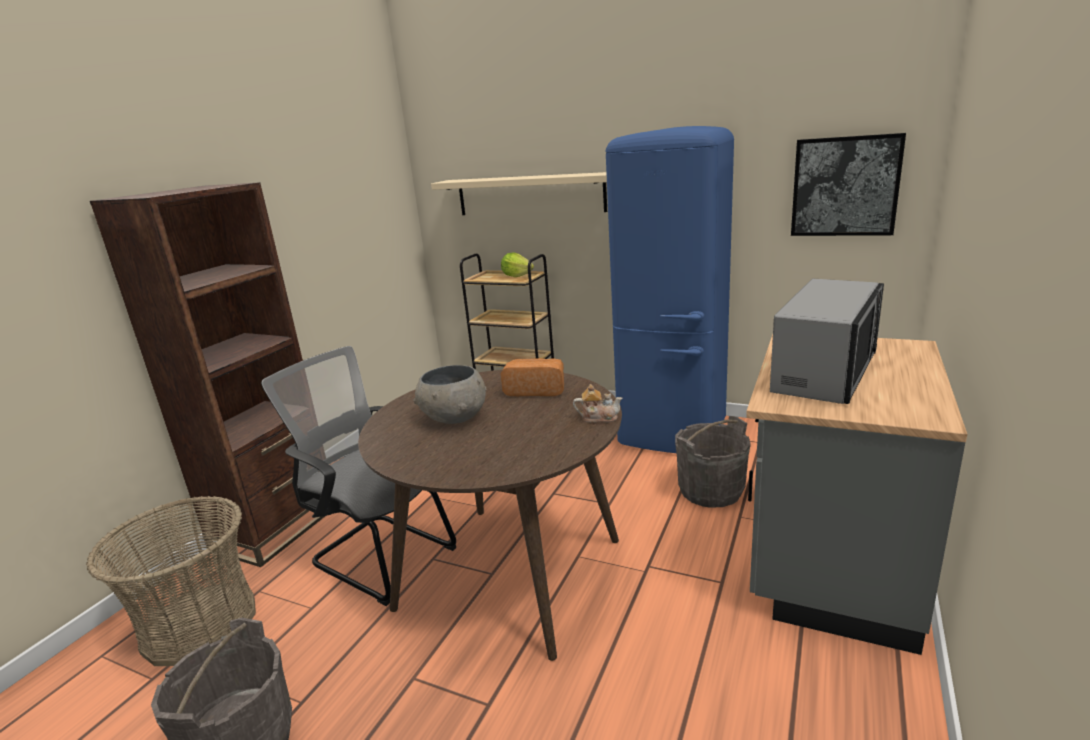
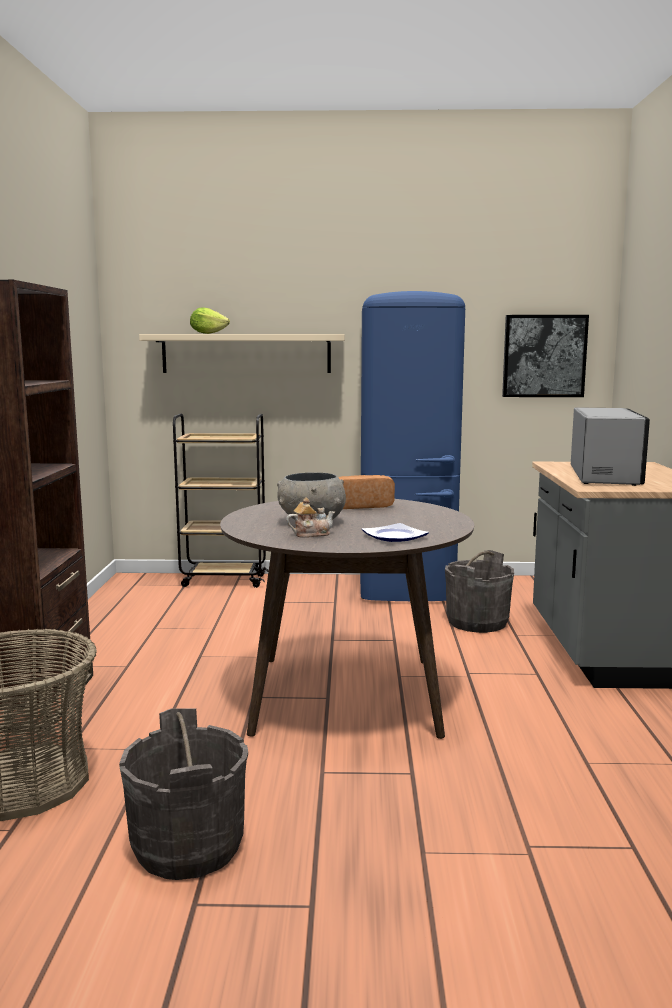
camera: 25 degrees left, 10 degrees down
(381, 554) = (191, 702): chair -> none
(494, 458) = (393, 536): none -> plate
(517, 276) = (231, 437): lettuce -> lettuce (208, 333)
(598, 417) = (445, 514): teapot -> teapot (311, 534)

